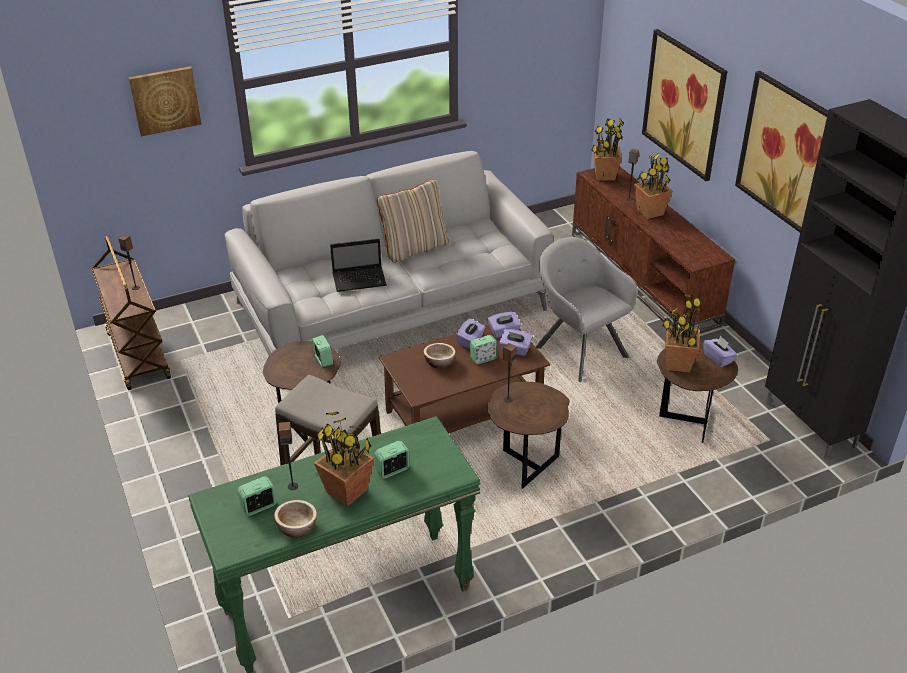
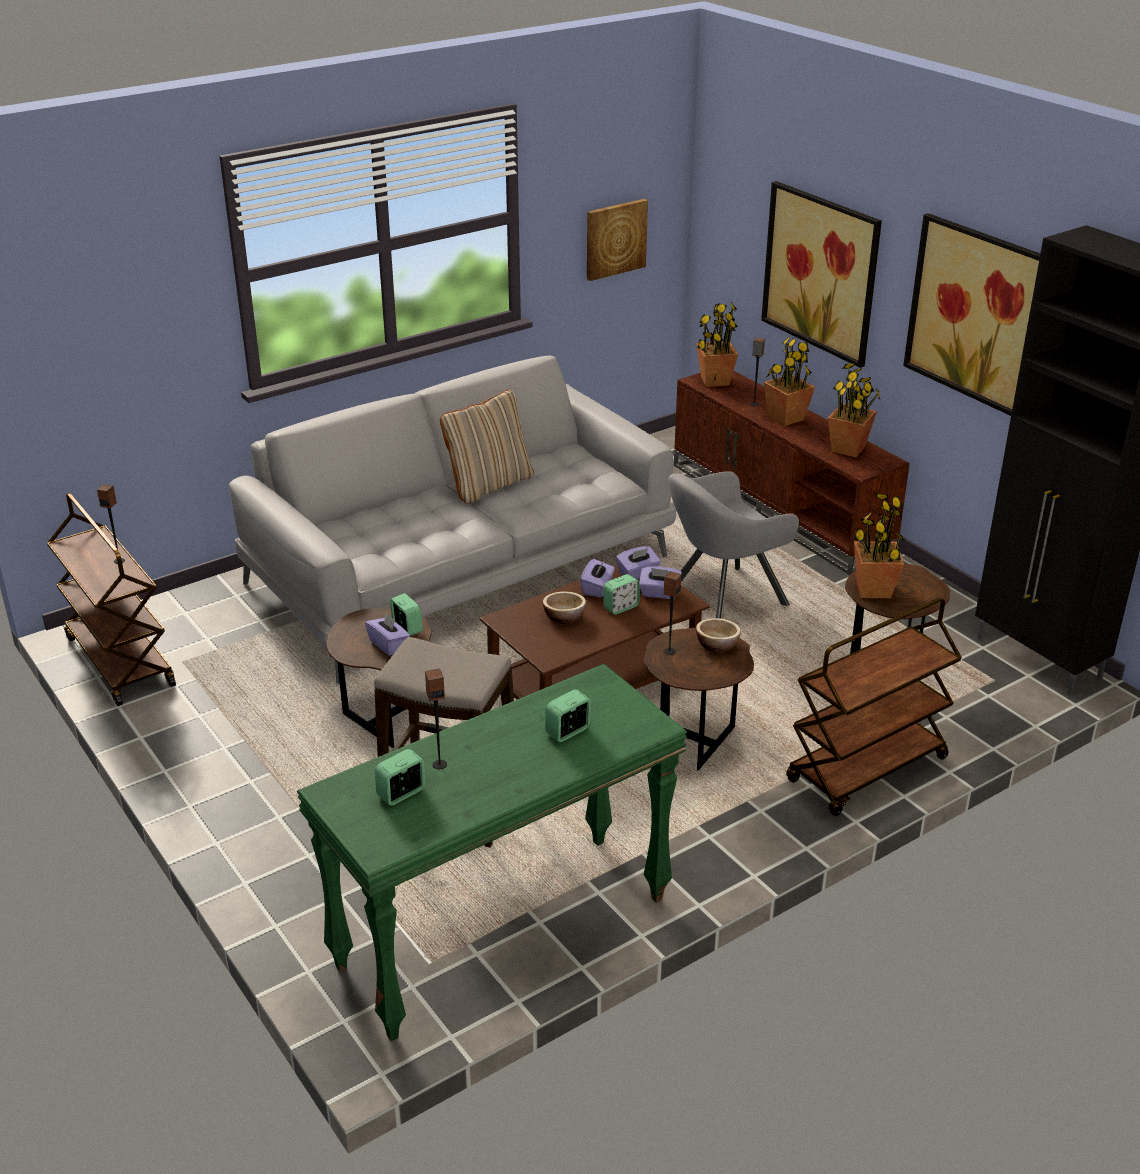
camera: 10 degrees left, 5 degrees down
(165, 100) = (145, 300): picture -> picture (615, 238)
(297, 527) = (462, 812): bowl -> bowl (717, 645)
(347, 491) = (515, 762): potted plant -> potted plant (848, 449)
(360, 280) = (428, 528): laptop -> none
(578, 350) = (722, 600): grey armchair -> grey armchair turned 75 degrees counterclockwise
(649, 504) = (867, 771): none -> brown cart
(718, 358) = (921, 579): purple tissue box -> purple tissue box (389, 645)

